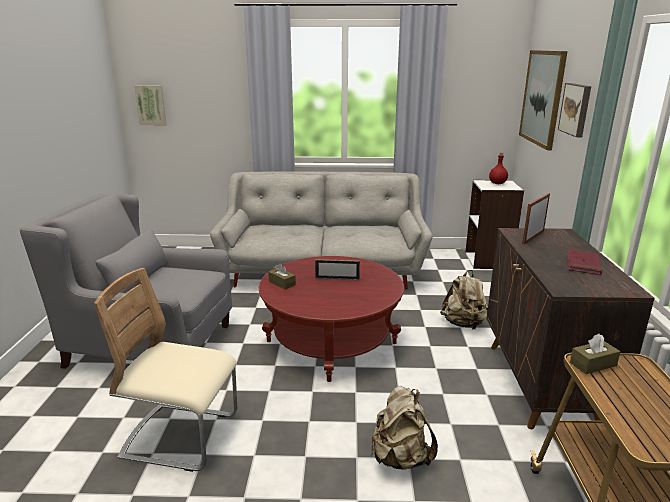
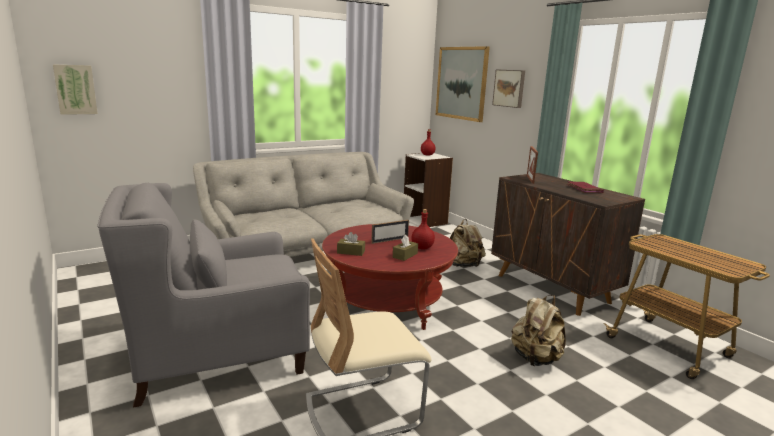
camera: 35 degrees left, 5 degrees down
(355, 295) = (422, 248): none -> red bottle
(593, 364) = (648, 243): brown tissue box -> brown tissue box (405, 255)

